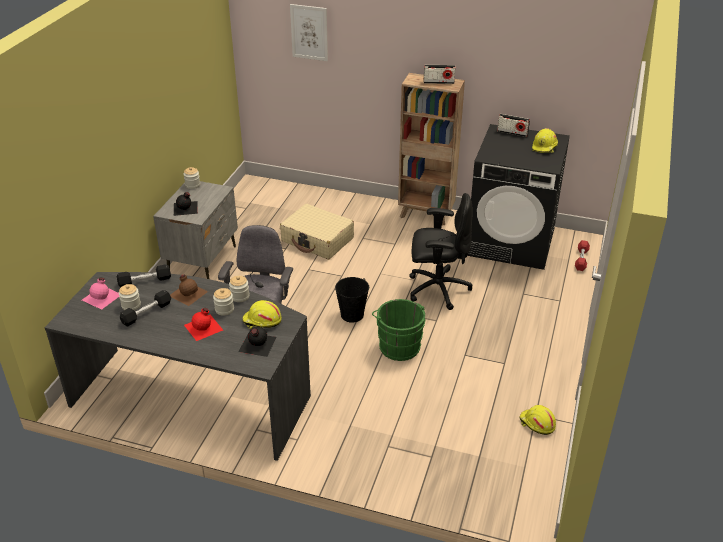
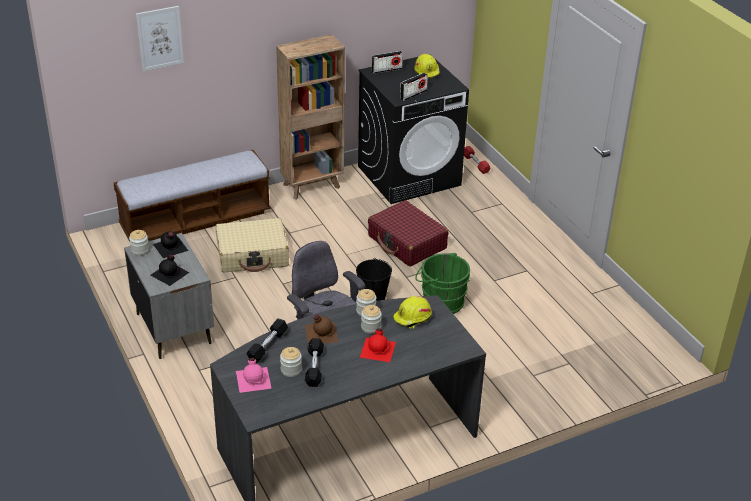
camera: 45 degrees left, 0 degrees up
(257, 344) = (437, 336): black bottle -> black bottle (170, 247)
(316, 199) = (196, 220): none -> bench
(437, 289) = (407, 242): black office chair -> red suitcase
(438, 82) = (315, 44): radio -> radio (413, 94)
(537, 424) = (600, 299): yellow hard hat -> none

